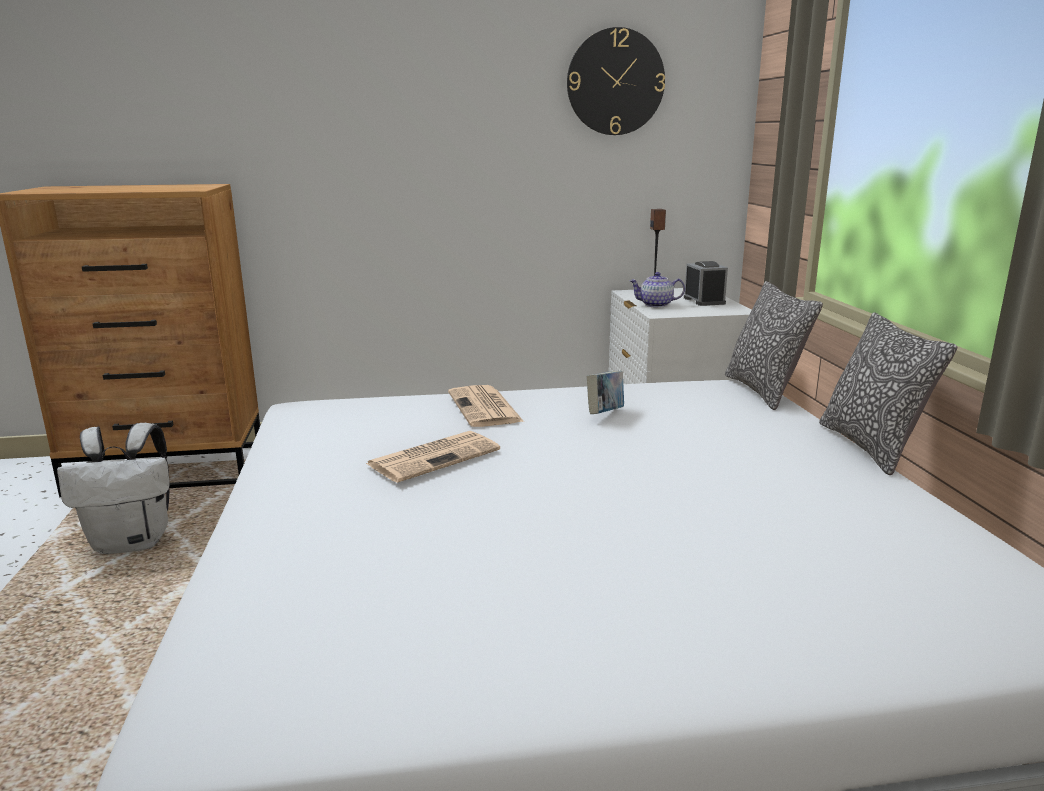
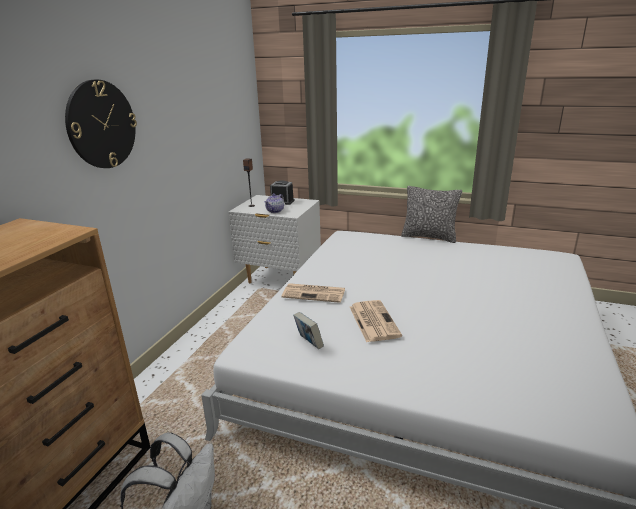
camera: 60 degrees left, 5 degrees up
(605, 414) = (352, 269): book -> book (308, 343)
(615, 82) = (214, 88): wall clock -> wall clock (101, 125)
(763, 391) = (357, 233): pillow -> none

